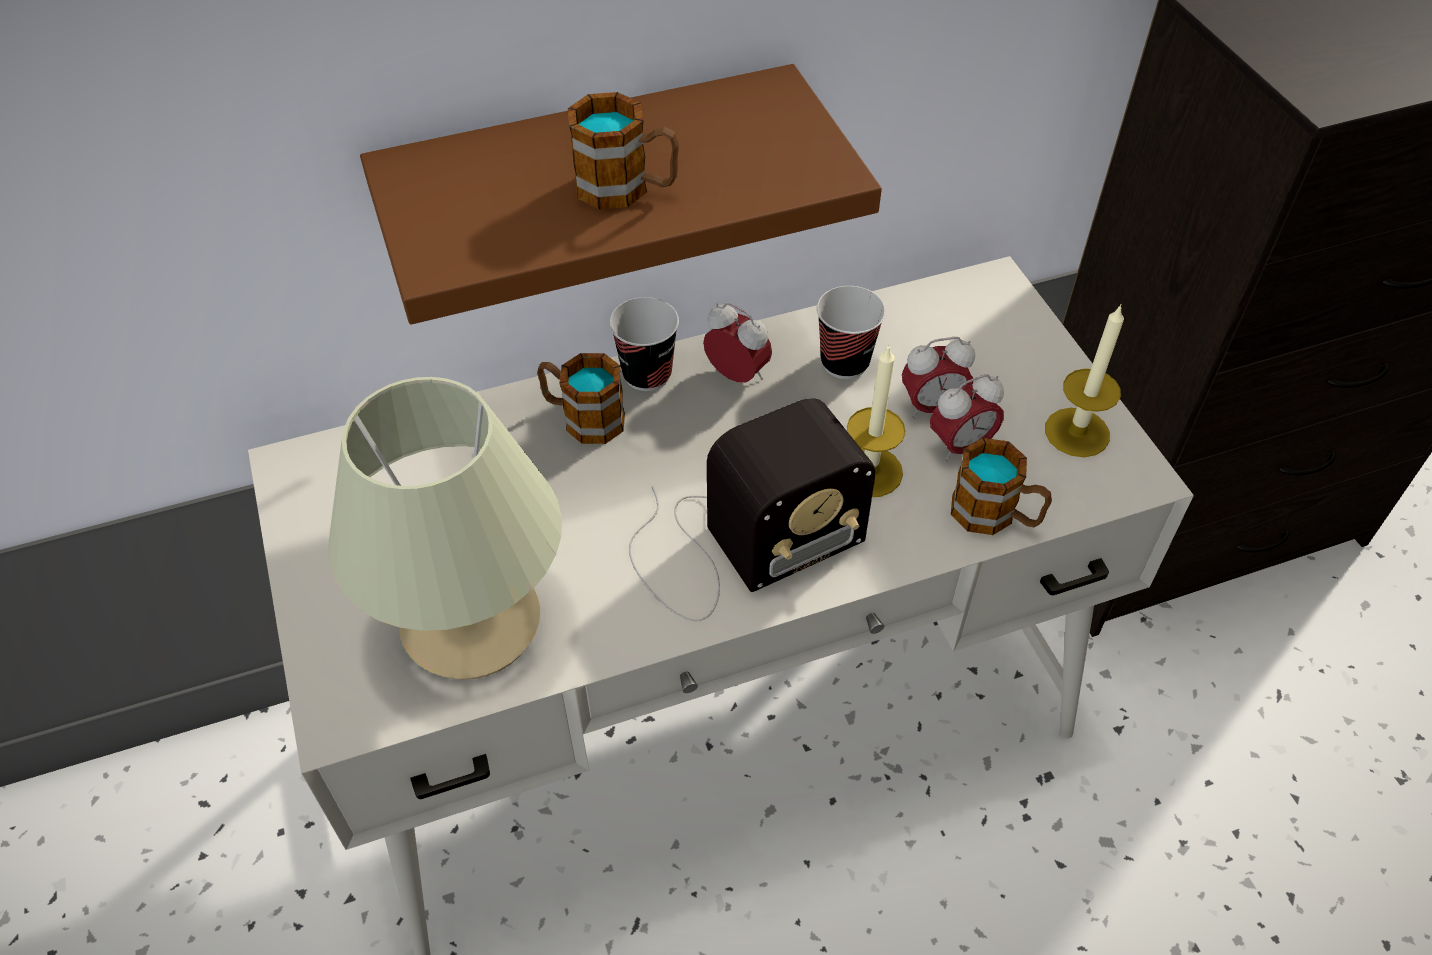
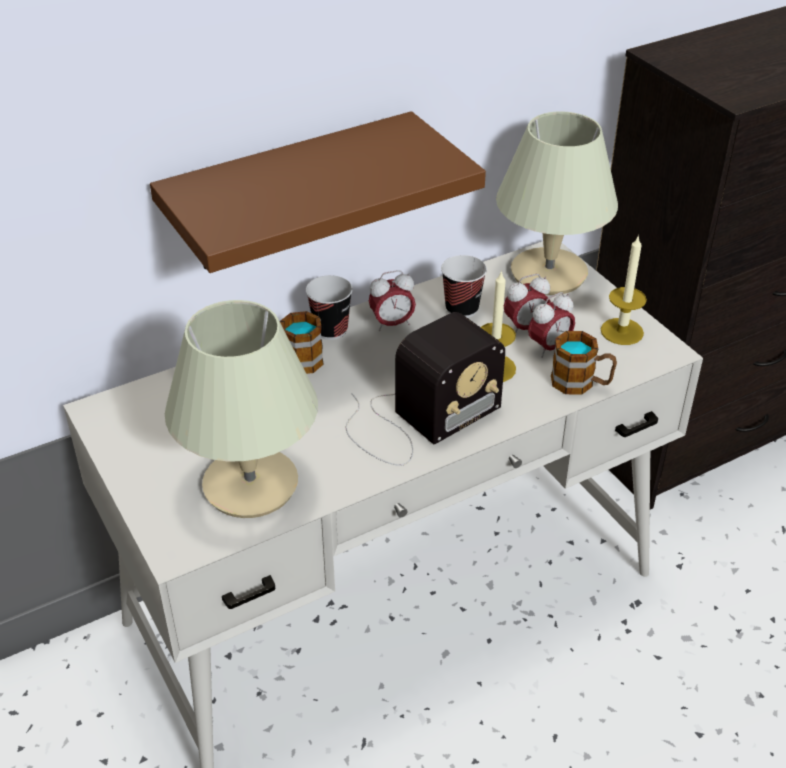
camera: 10 degrees left, 10 degrees down
(627, 188) = (329, 185): mug -> none
(737, 375) = (392, 324): alarm clock -> alarm clock turned 135 degrees clockwise
(985, 318) = (547, 273): none -> beige table lamp

